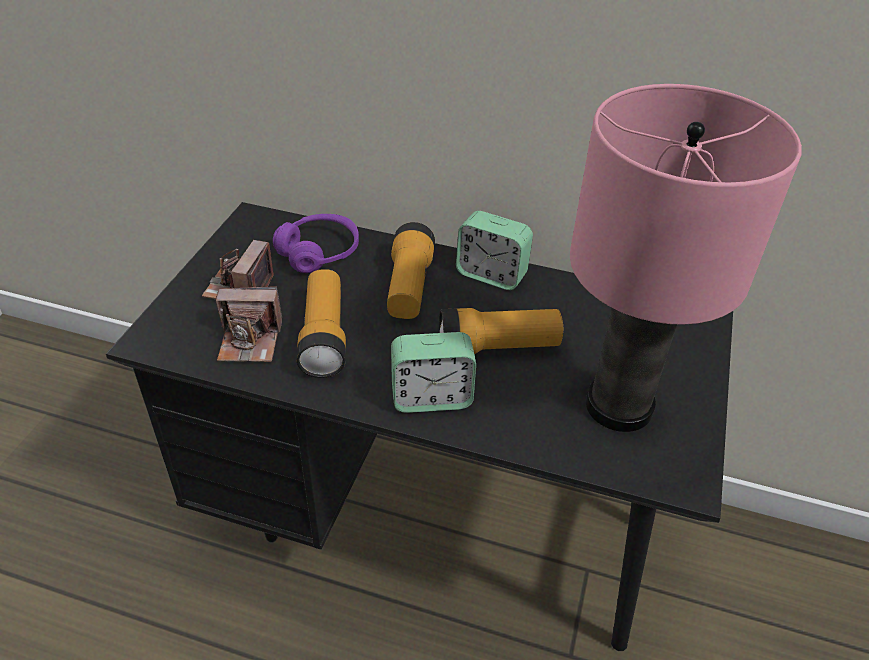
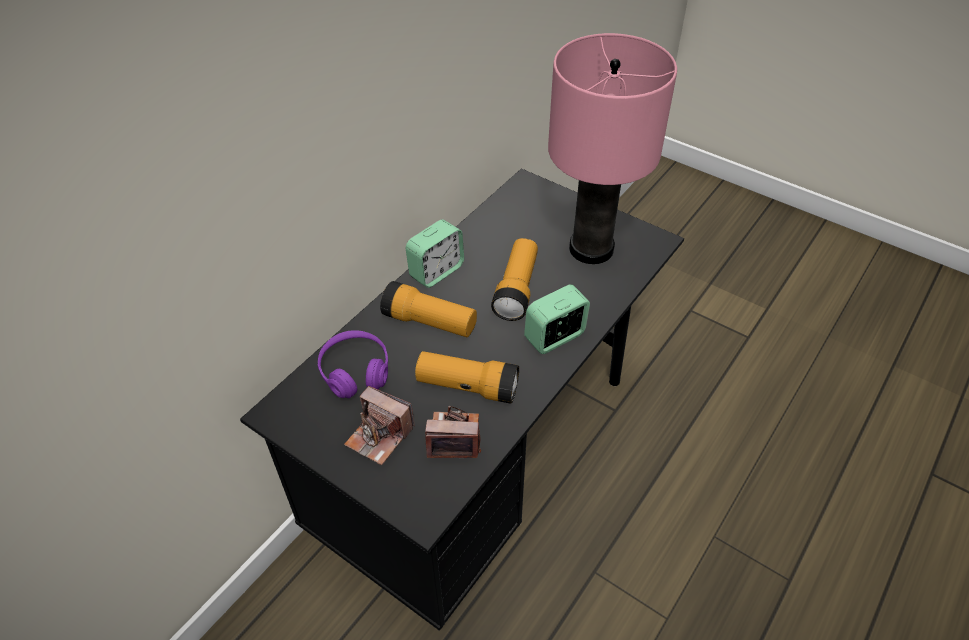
camera: 70 degrees left, 5 degrees up
(250, 341) = (454, 437): camera -> camera turned 105 degrees counterclockwise
(431, 397) = (555, 337): alarm clock -> alarm clock turned 135 degrees counterclockwise

